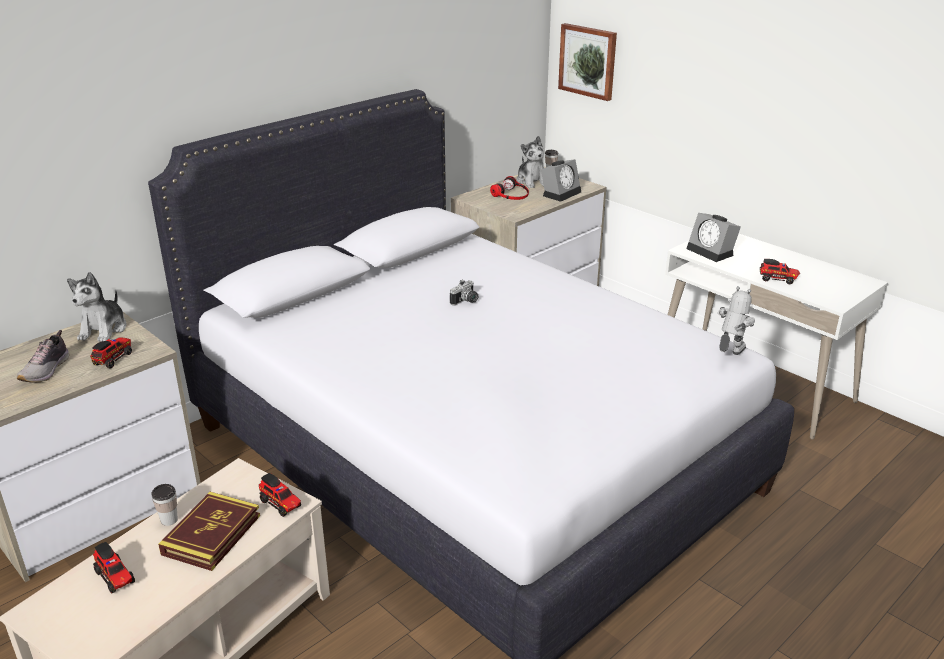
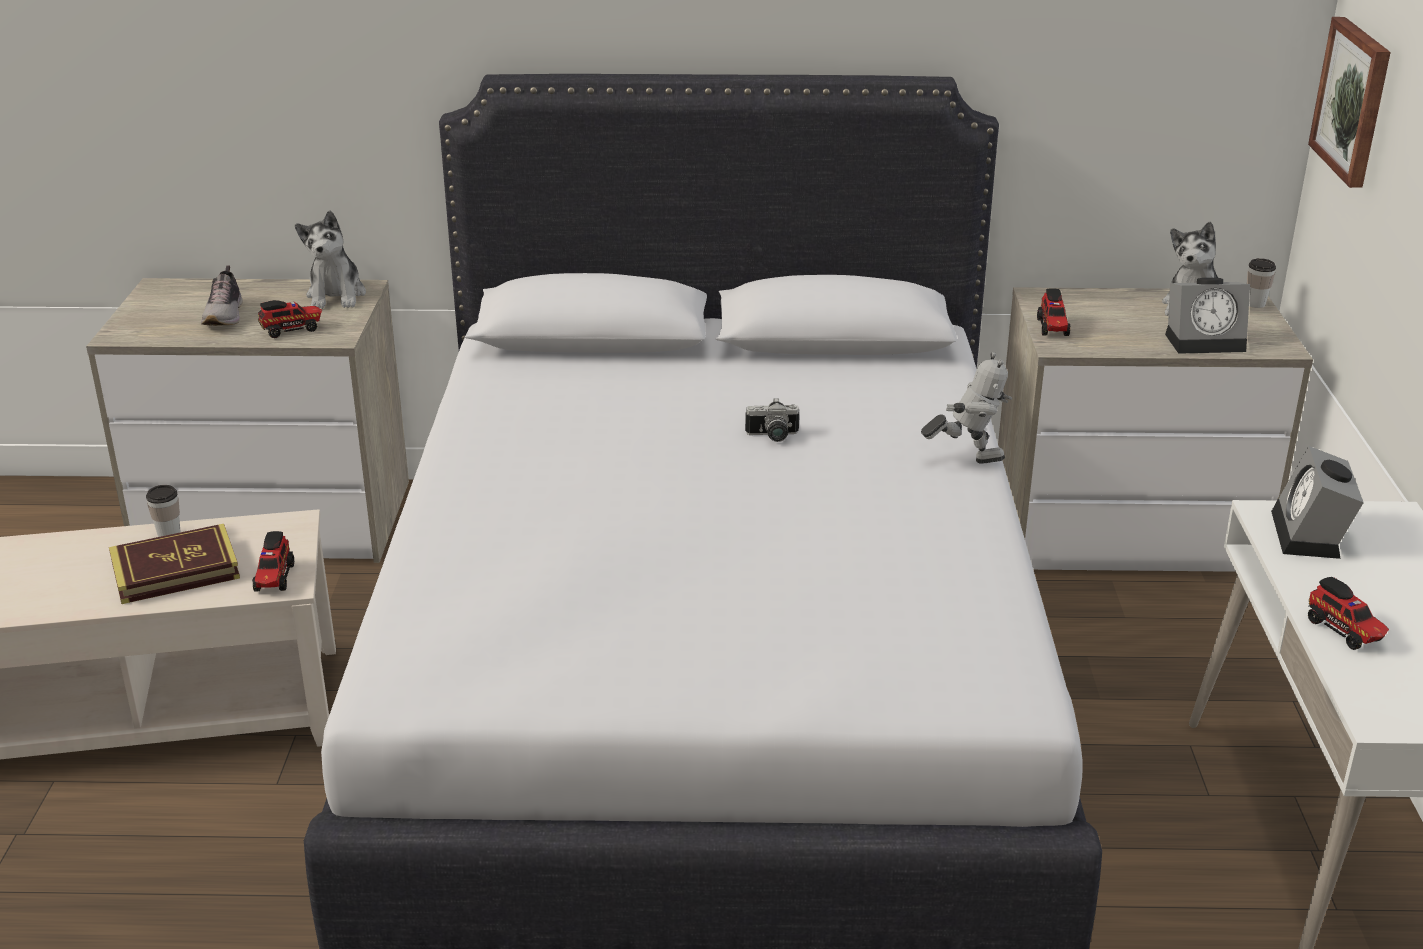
camera: 45 degrees right, 0 degrees up
(47, 370) = (225, 315): shoe -> shoe turned 60 degrees counterclockwise
(104, 330) = (336, 296): plush toy -> plush toy turned 60 degrees counterclockwise
(115, 578) = (52, 562): toy truck -> toy truck (1053, 328)
(511, 194) = (1118, 314): headphones -> none
(729, 355) = (999, 690): toy robot -> toy robot (966, 459)

